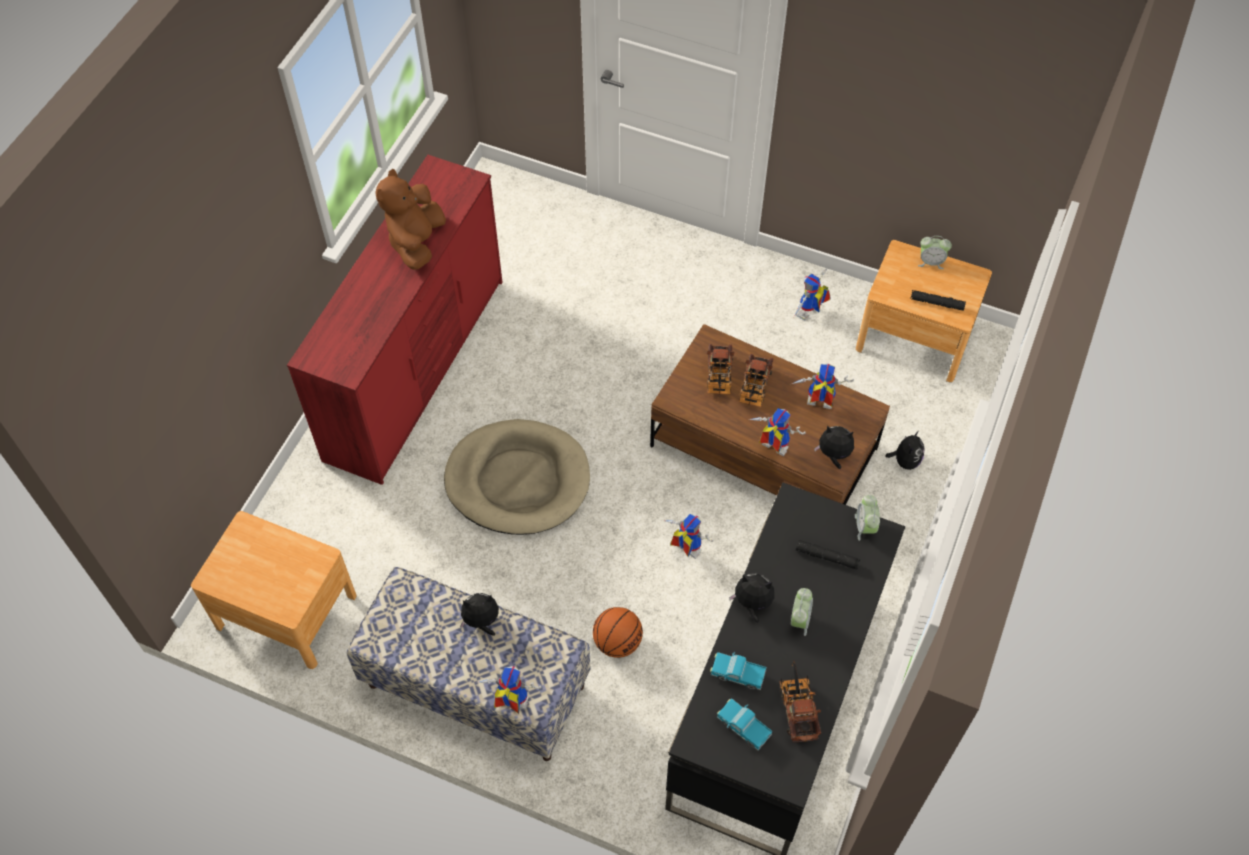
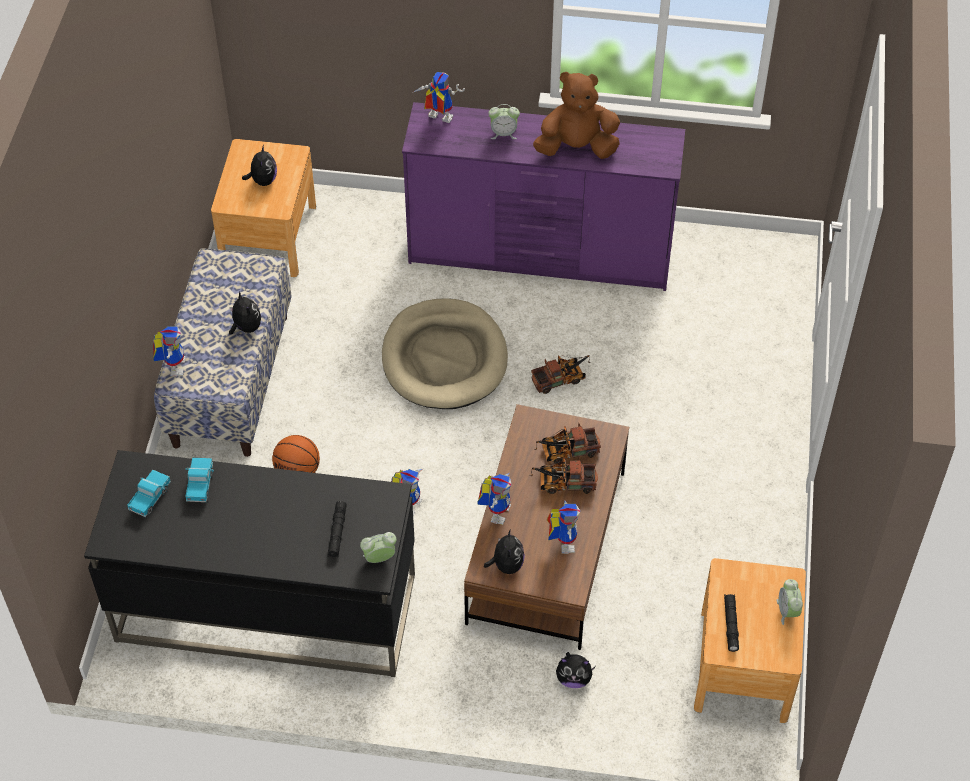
camera: 75 degrees right, 5 degrees down
(417, 368) = (541, 255): red dresser -> purple dresser
(752, 603) = (273, 483): plush toy -> plush toy (263, 180)
(797, 707) = (178, 535): toy truck -> toy truck (561, 379)
(799, 620) = (265, 522): alarm clock -> alarm clock (503, 133)
(809, 314) = (733, 558): toy robot -> toy robot (437, 118)

